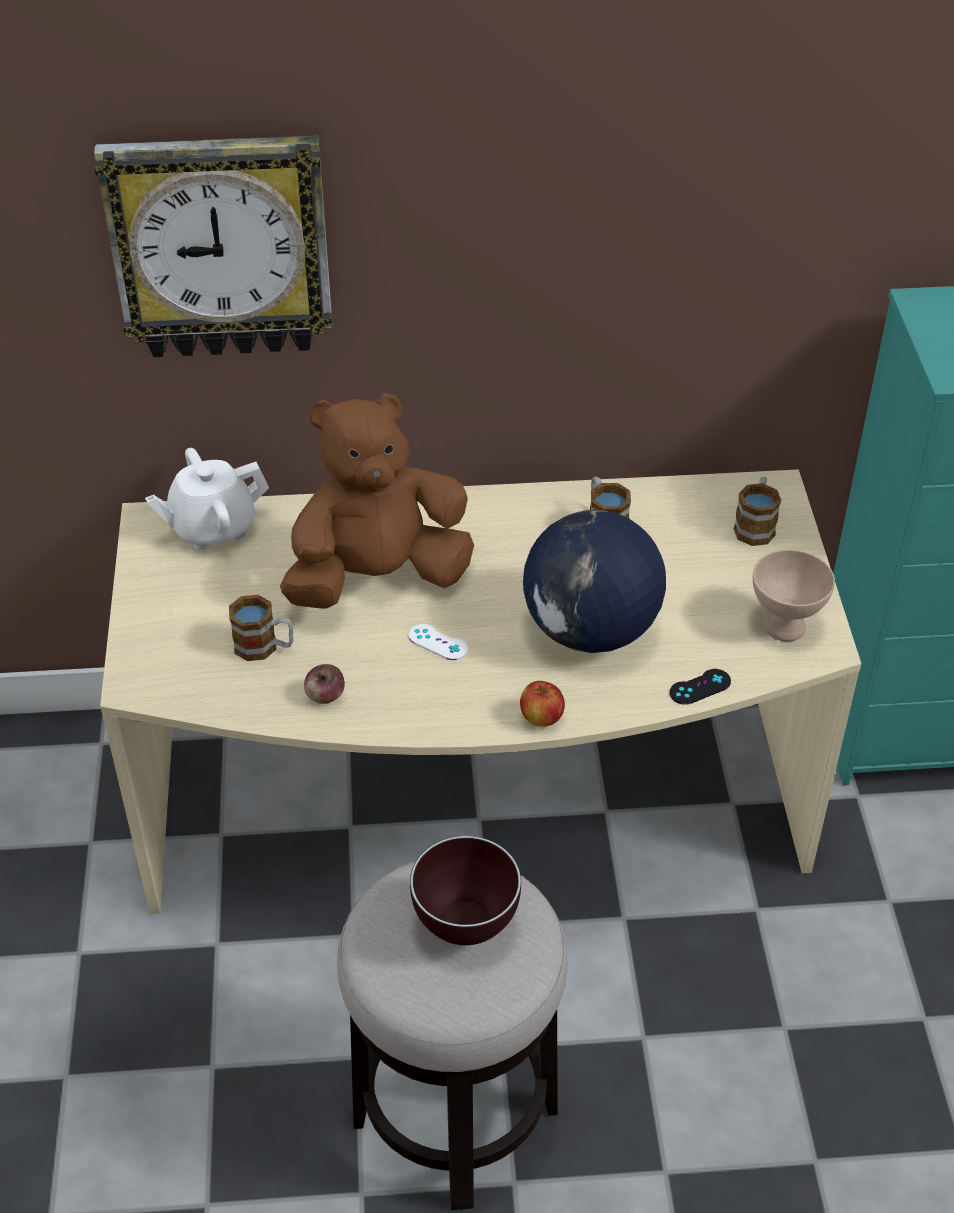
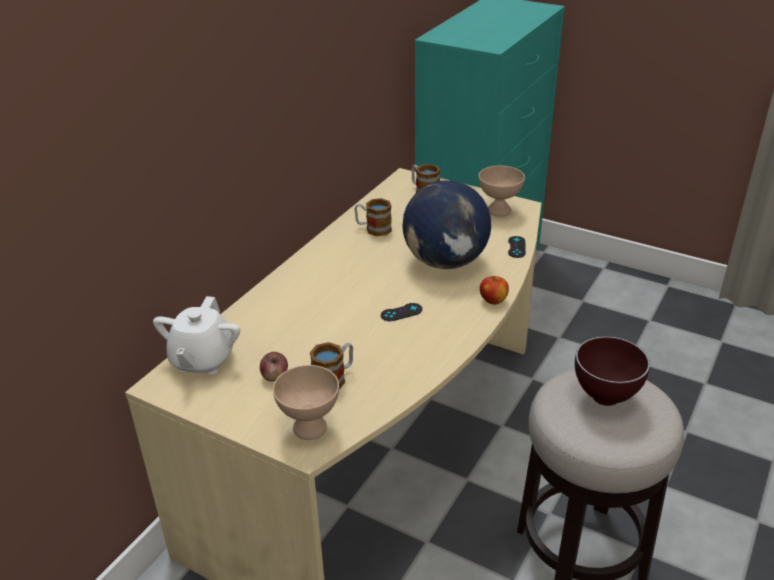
camera: 55 degrees left, 10 degrees down
(168, 669) = (309, 427): none -> beige bowl
(220, 246) = (147, 135): wall clock -> none
(325, 696) = (401, 369): apple -> apple (275, 376)
(377, 578) = (326, 313): brown plush toy -> none
(438, 642) = (401, 312): white game controller -> black game controller

